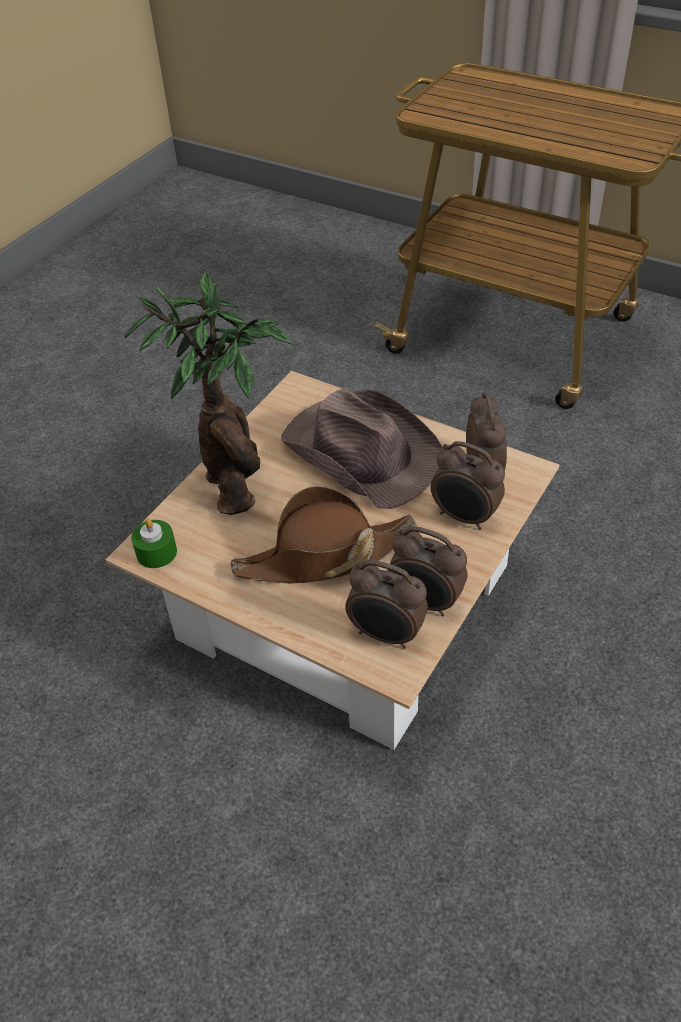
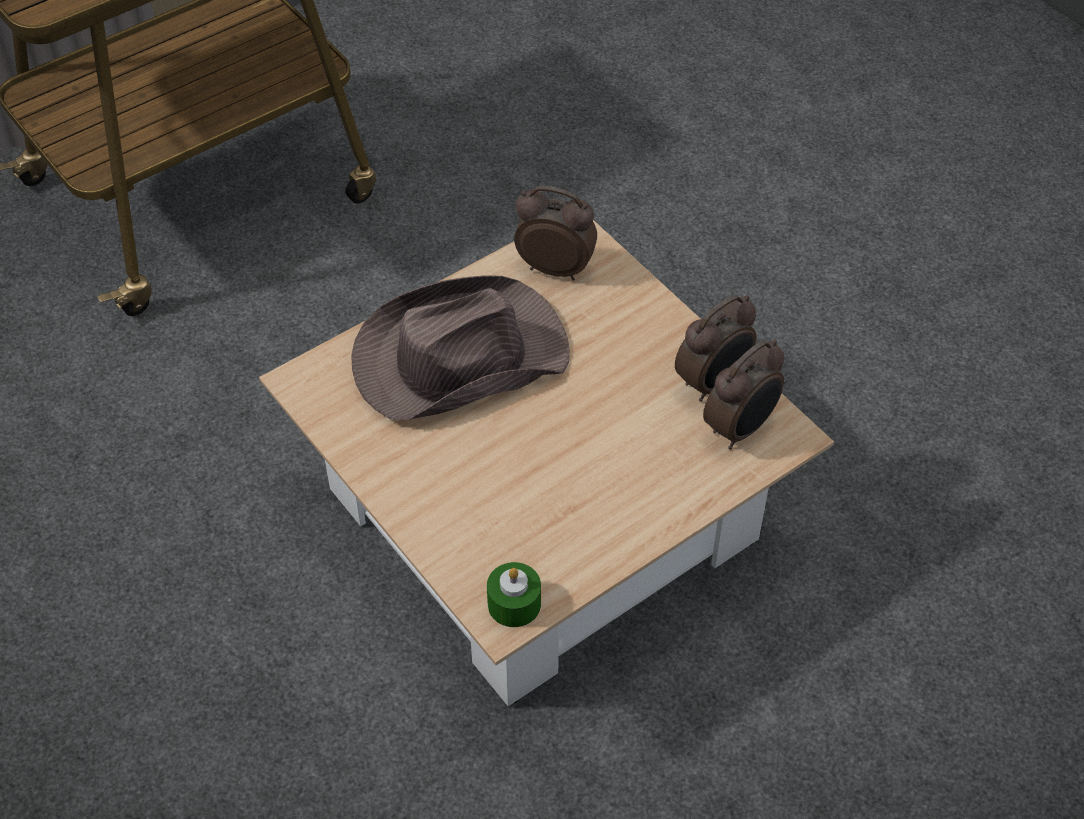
camera: 70 degrees left, 5 degrees up
(234, 483) = (438, 495): potted plant -> none
(324, 556) = (606, 444): brown hat -> none
(464, 517) = (613, 308): alarm clock -> none

